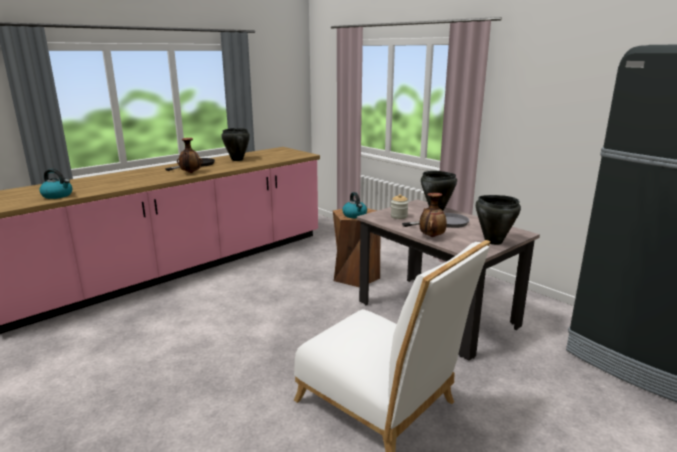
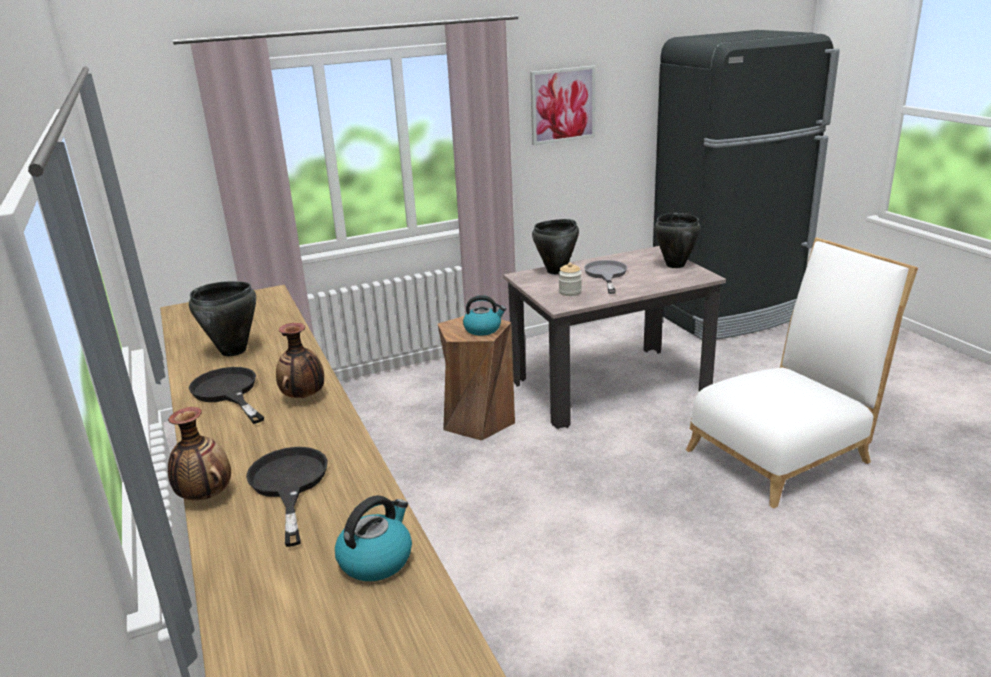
camera: 70 degrees left, 5 degrees up
(117, 180) = (289, 485): none -> black frying pan
(431, 236) = (650, 287): vase -> vase (205, 496)
(542, 96) = (562, 105): none -> picture

